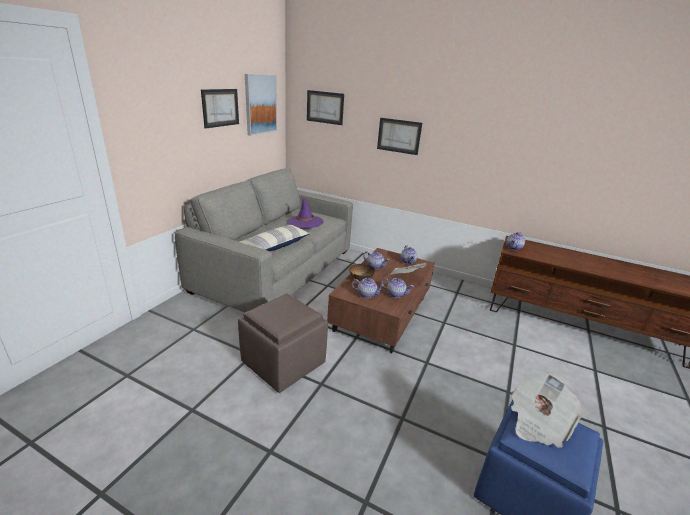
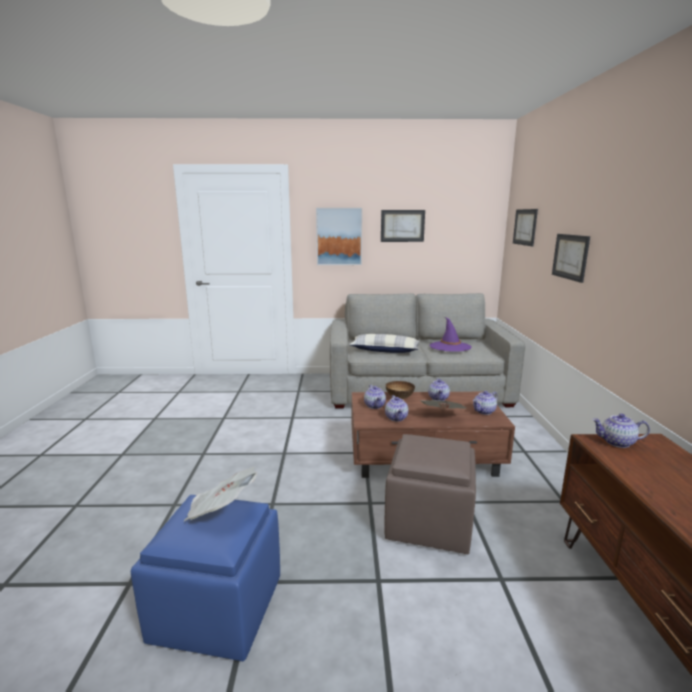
camera: 65 degrees right, 10 degrees down
(260, 104) = (459, 225): picture -> picture (339, 236)
(283, 362) = (295, 431): brown ottoman -> brown ottoman (430, 522)

